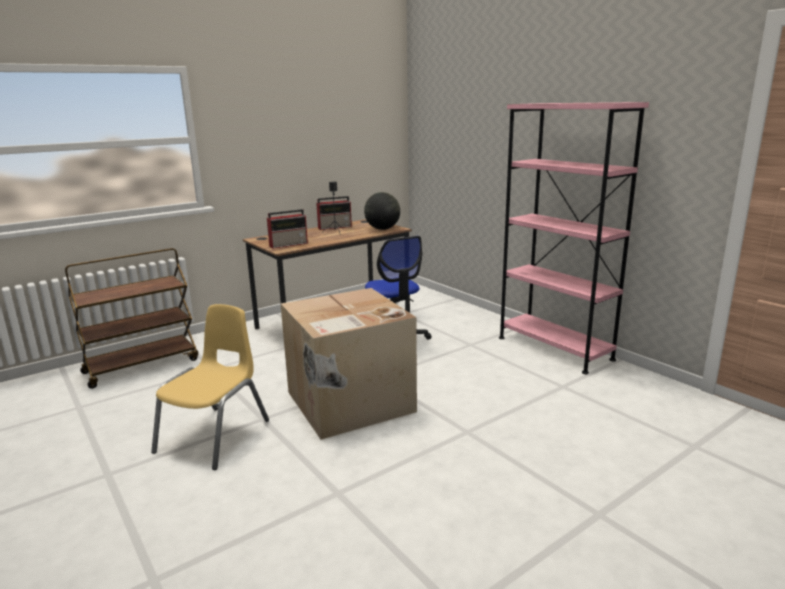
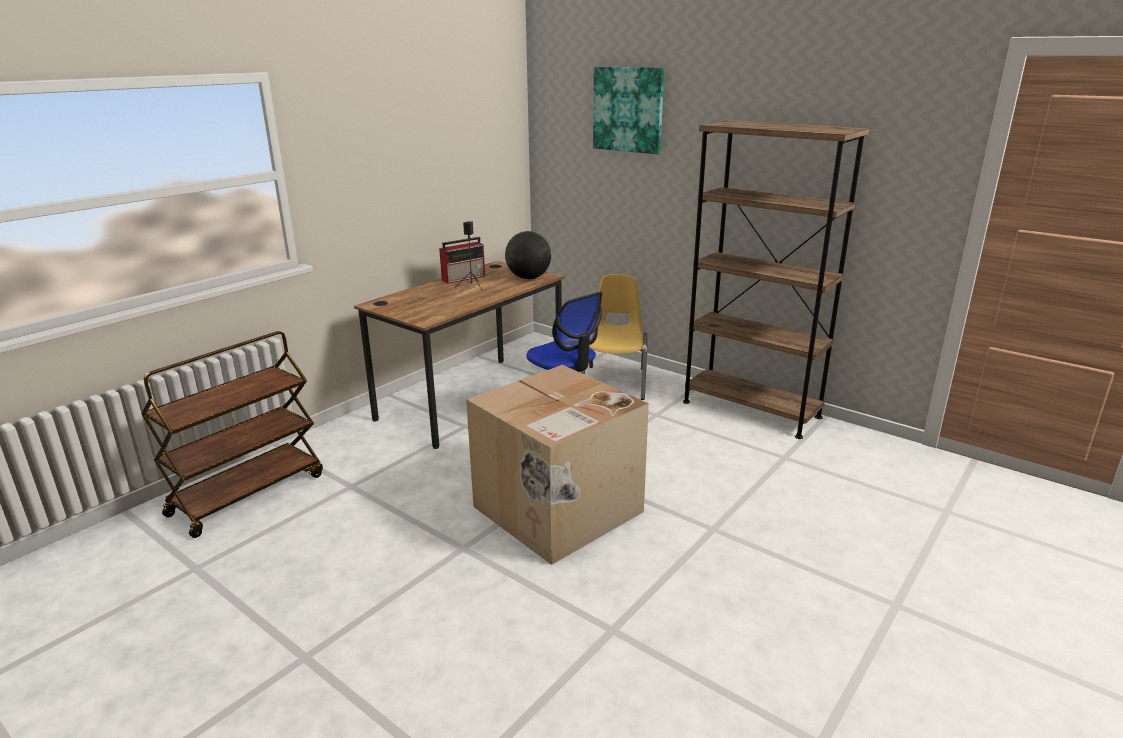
camera: 15 degrees left, 5 degrees up
(215, 436) = (416, 581): yellow chair -> yellow chair (615, 382)
(289, 244) = (427, 311): radio -> none
(472, 100) = (628, 109): none -> picture
(554, 348) = (751, 409): pink bookcase -> brown bookcase

